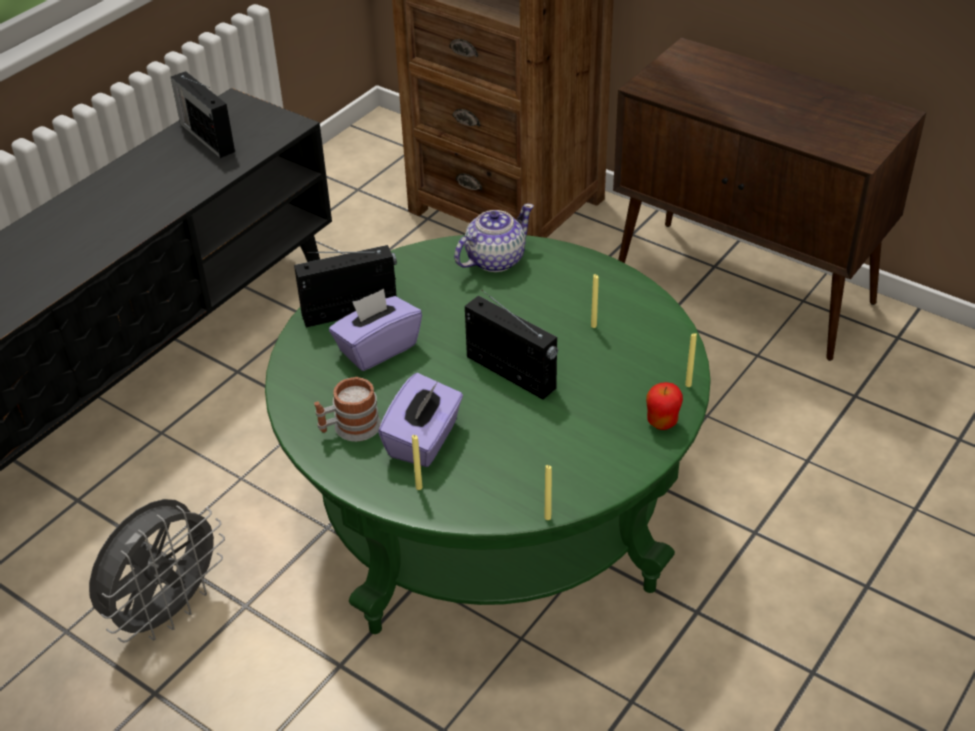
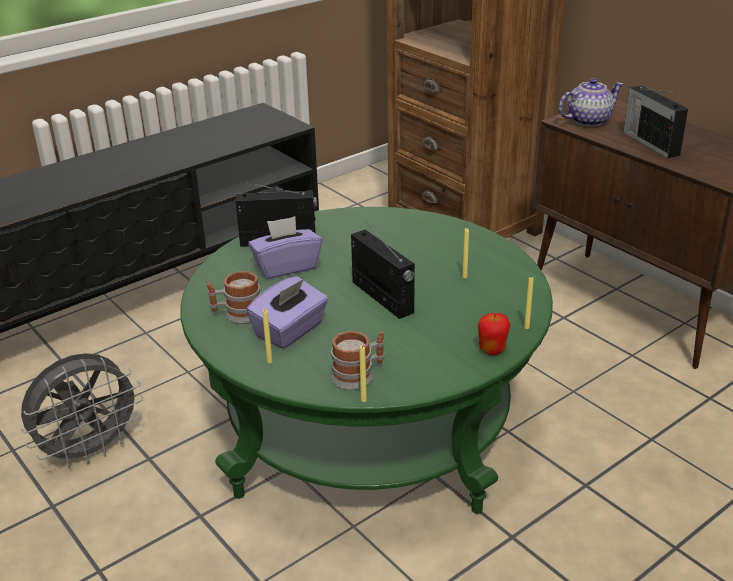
camera: 15 degrees right, 10 degrees down
(206, 137) = (230, 126): radio -> radio (650, 143)
(494, 260) = (405, 225): teapot -> teapot (587, 120)
(528, 485) = (359, 375): none -> mug

